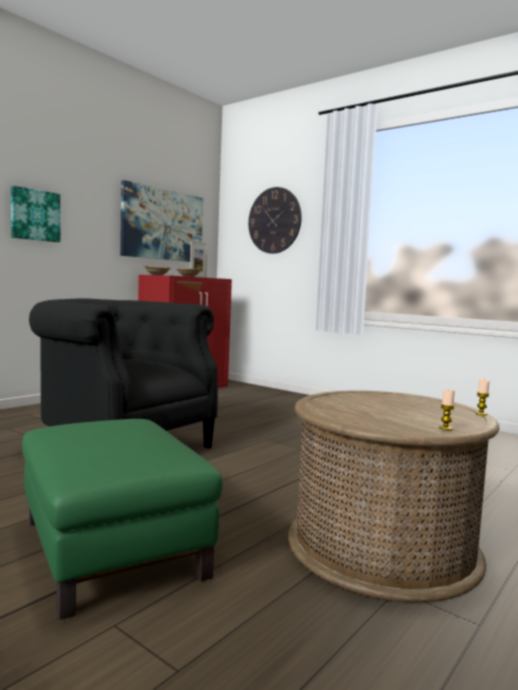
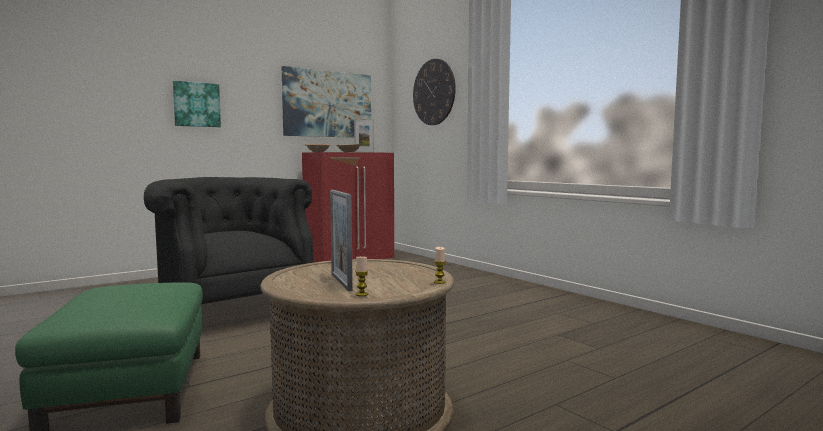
camera: 15 degrees right, 0 degrees up
(389, 416) = (341, 282): none -> picture frame

